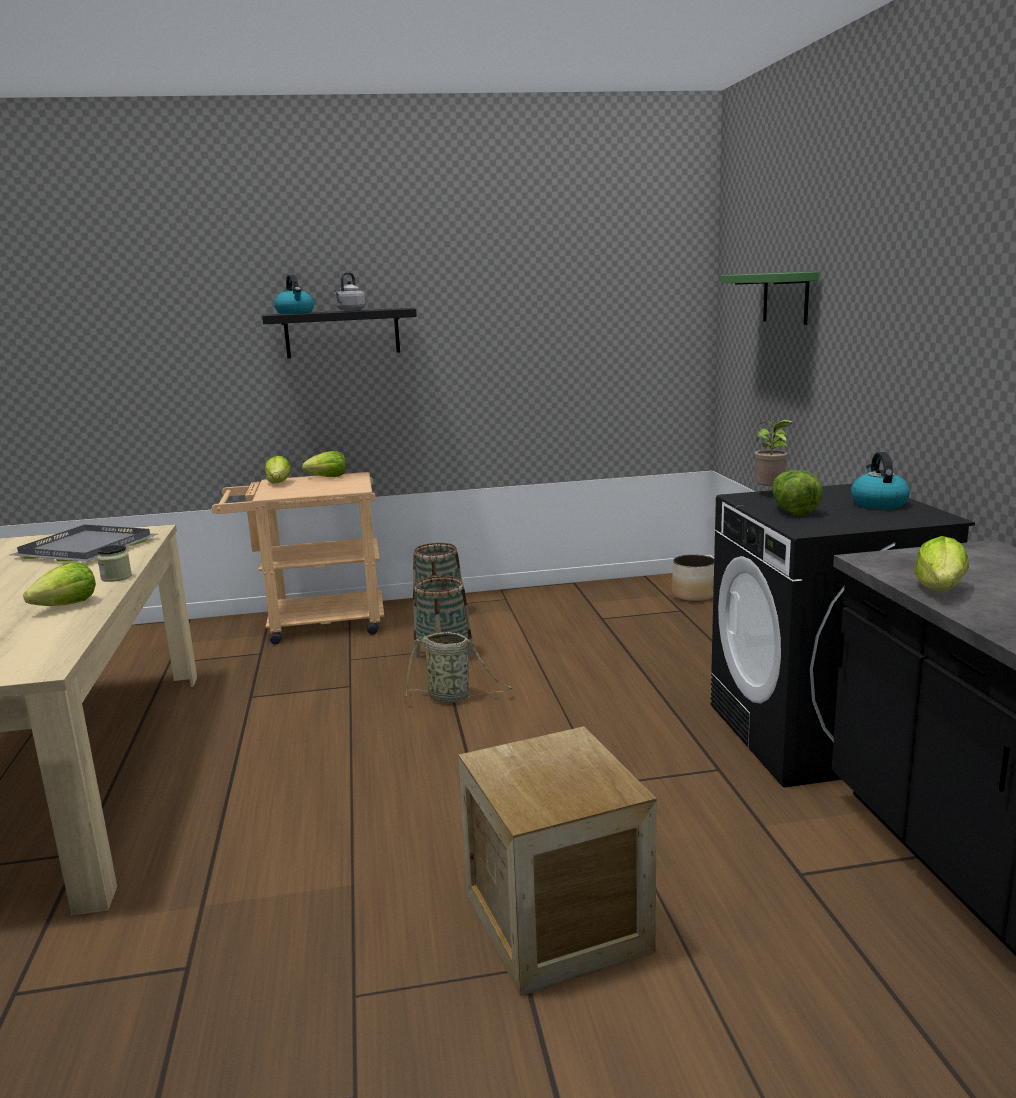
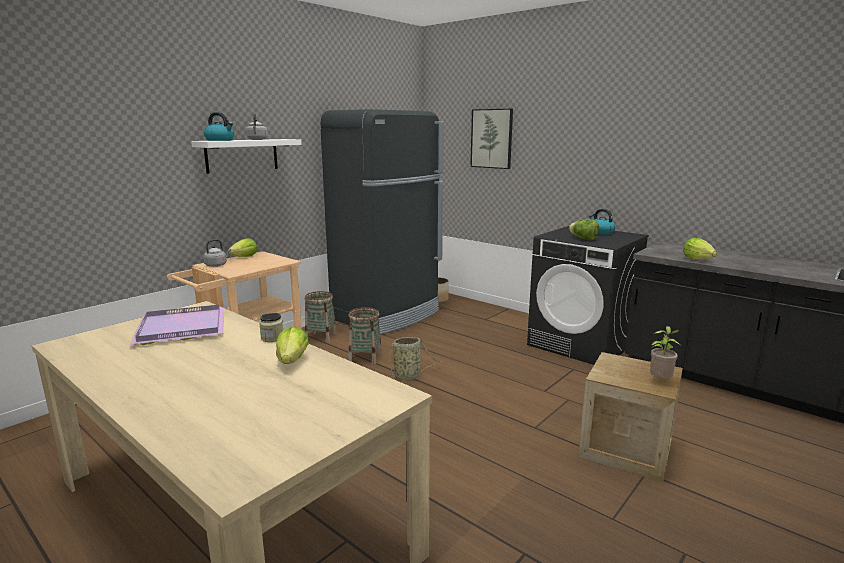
camera: 40 degrees left, 0 degrees up
(89, 548) = (183, 327): grey tray -> purple tray
(279, 483) = (217, 265): lettuce -> grey kettle
(342, 333) = (242, 155): black shelf -> white shelf
(574, 604) = (387, 315): none -> black fridge
(771, 494) = (553, 233): potted plant -> potted plant (660, 381)
(785, 298) = (492, 138): green shelf -> picture

